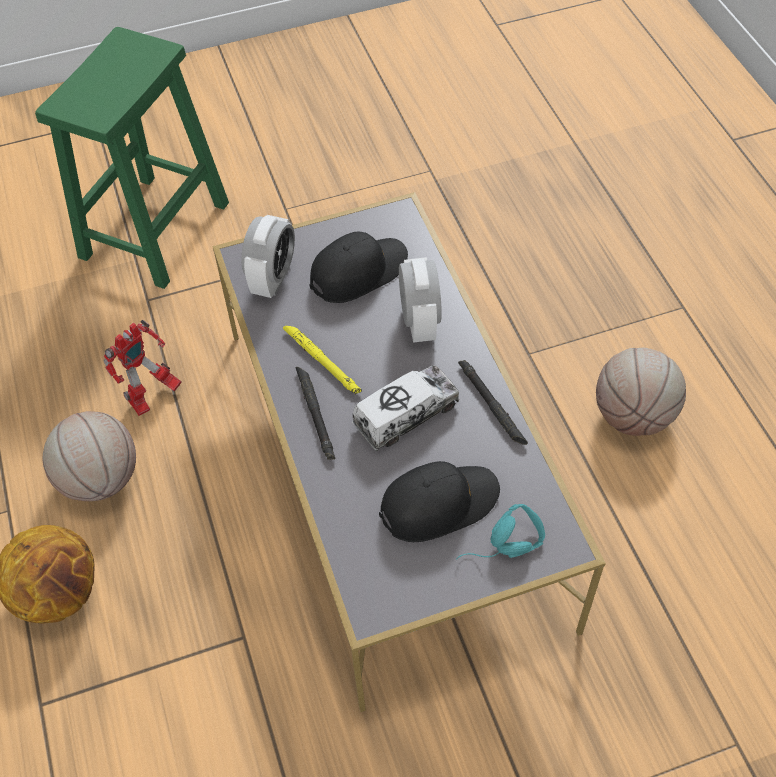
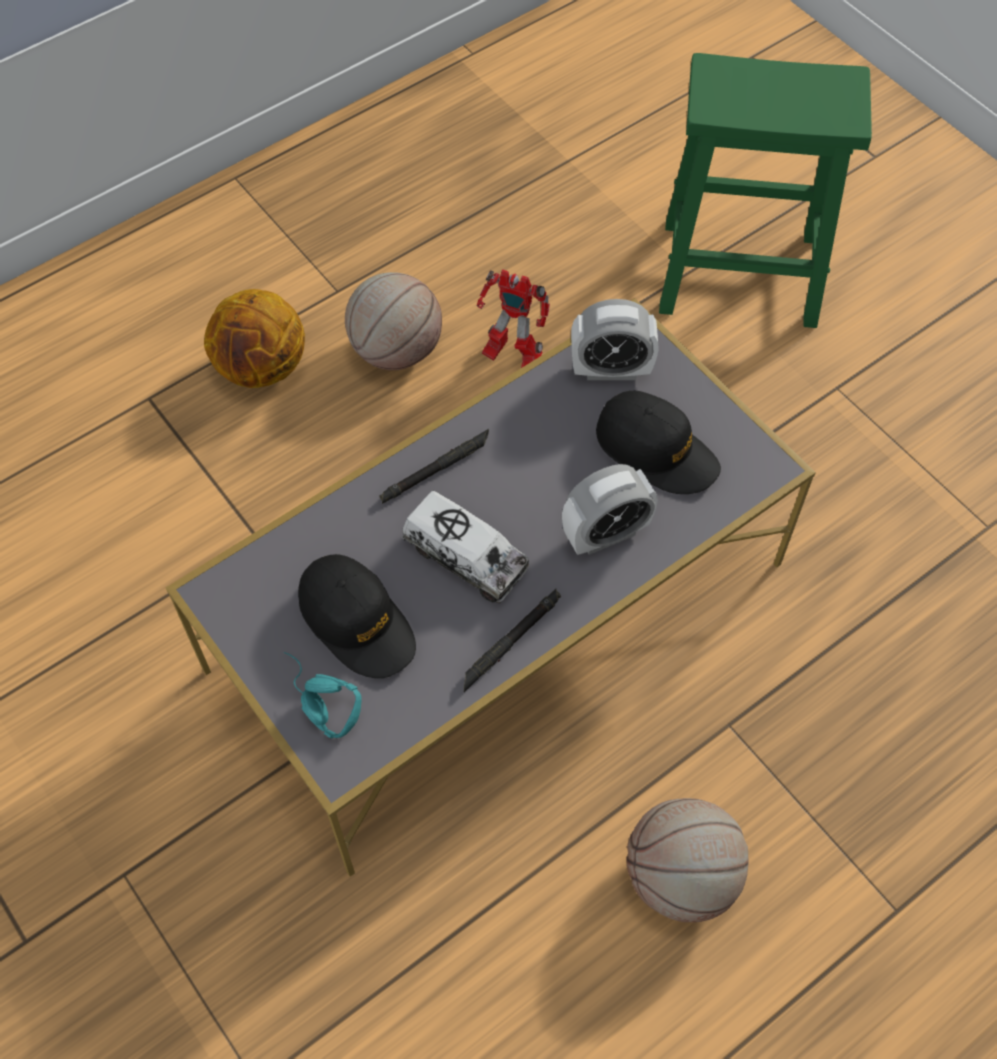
camera: 70 degrees right, 5 degrees up
(322, 362) = (510, 453): yellow flashlight -> none

